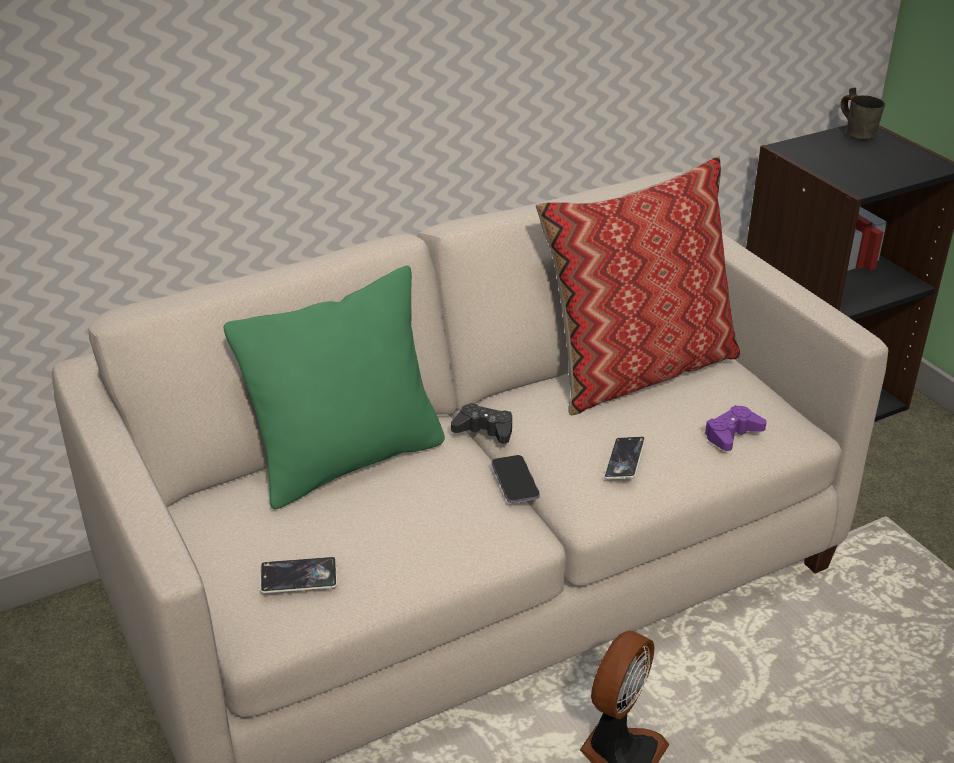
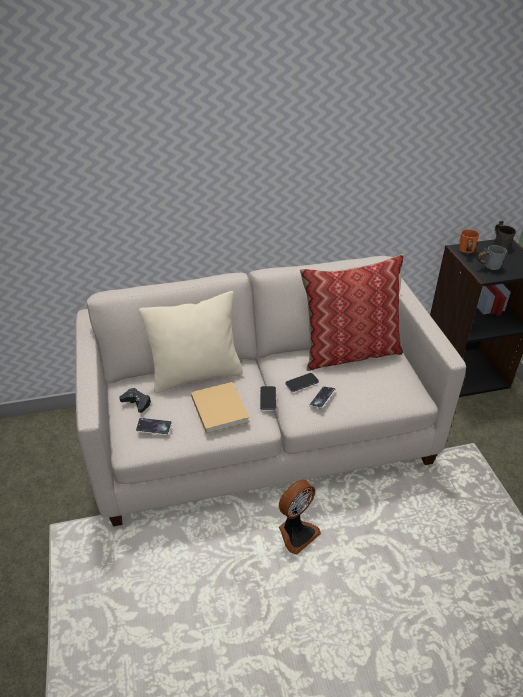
camera: 15 degrees right, 5 degrees up
(348, 460) = (196, 375): green pillow -> beige pillow
(424, 513) = (219, 407): none -> beige book
(484, 430) = (264, 371): black game controller -> black game controller (136, 403)
(572, 440) = (302, 383): none -> phone
(732, 434) = (381, 394): purple game controller -> none
(800, 153) = (464, 252): none -> orange mug
(853, 171) = (487, 266): none -> grey mug

